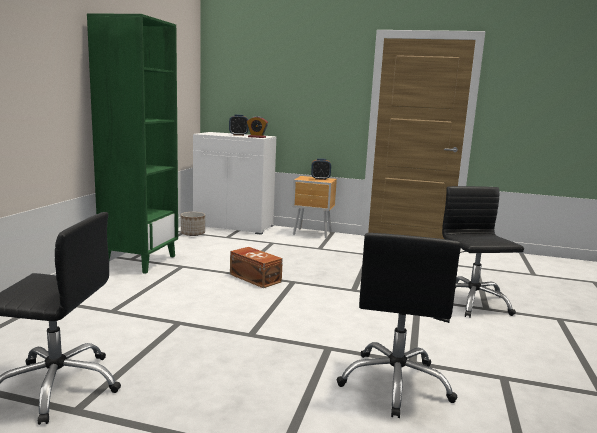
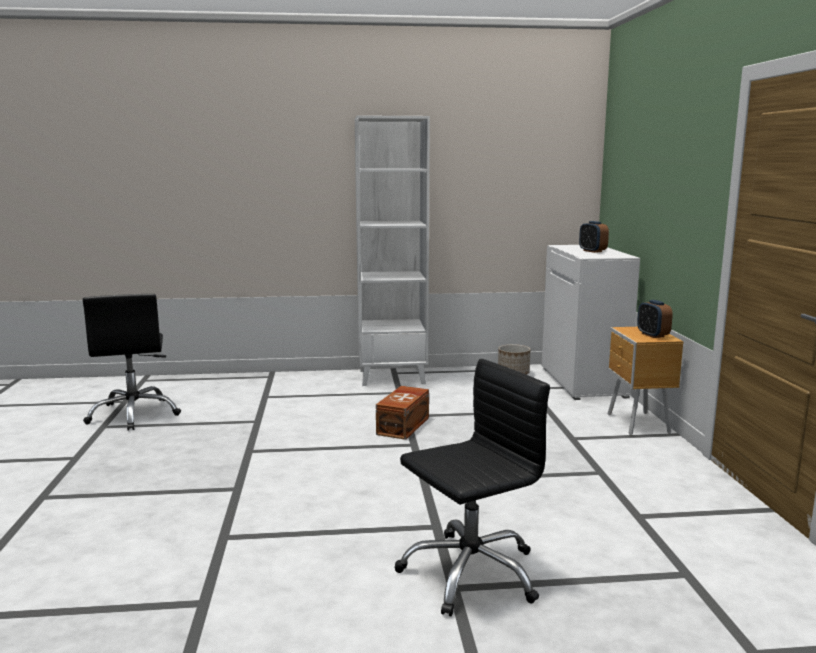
camera: 70 degrees right, 0 degrees up
(140, 261) = (392, 377): green bookcase -> white bookcase
(257, 137) = (589, 256): alarm clock -> none
(395, 383) = (168, 531): black office chair -> none

